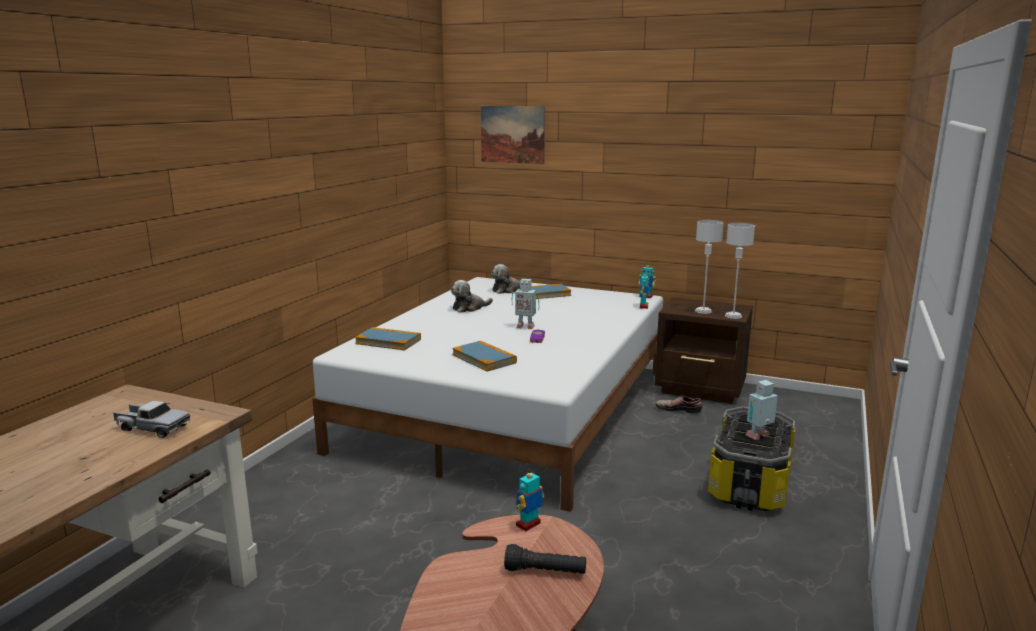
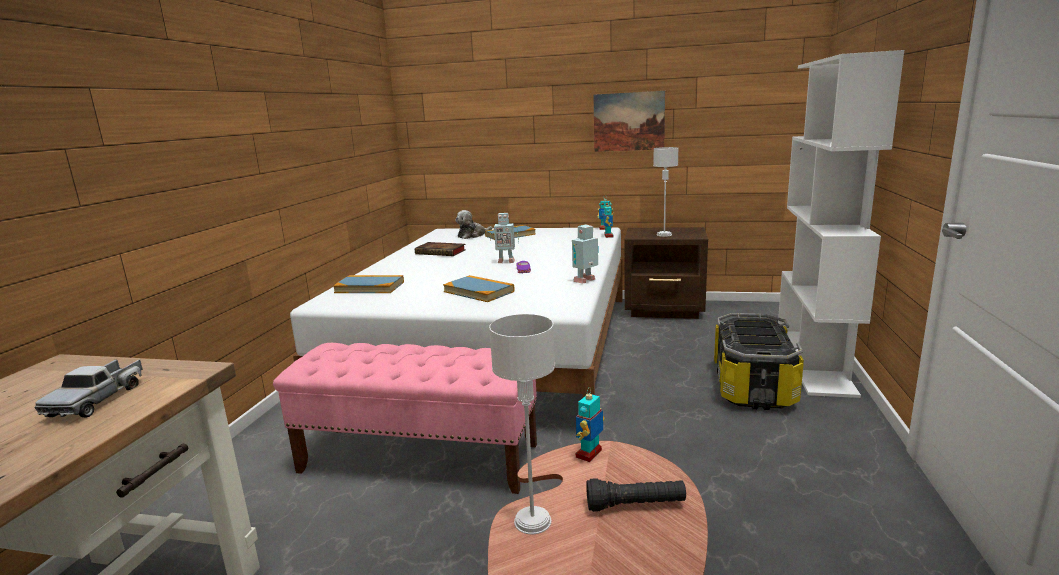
camera: 10 degrees left, 0 degrees up
(152, 428) = (98, 399): toy truck -> toy truck turned 90 degrees clockwise
(407, 507) = (420, 458): none -> pink bench
(469, 308) = (442, 252): plush toy -> book
(512, 134) = (461, 84): picture -> picture (628, 121)
(678, 409) = (653, 328): shoe -> none
(733, 316) = (693, 235): grey table lamp -> grey table lamp (533, 521)
(759, 436) = (762, 337): toy robot -> toy robot (586, 281)
(830, 467) = (814, 361): none -> white bookcase

